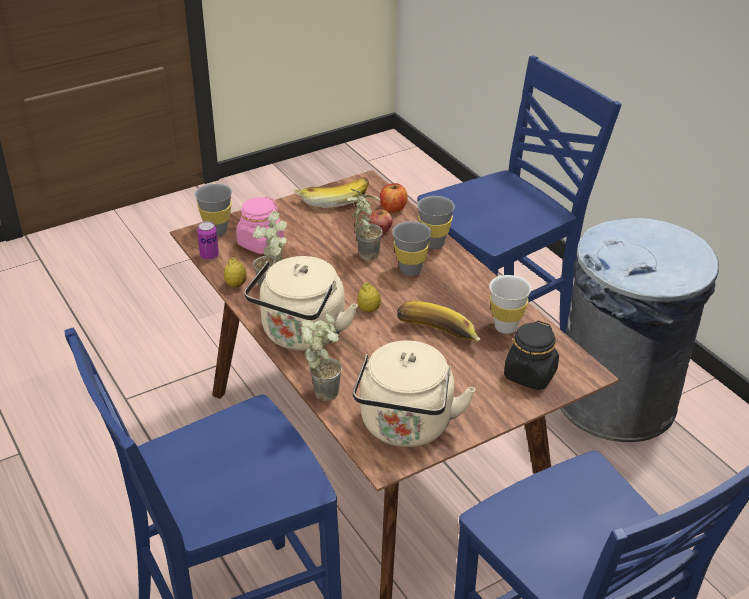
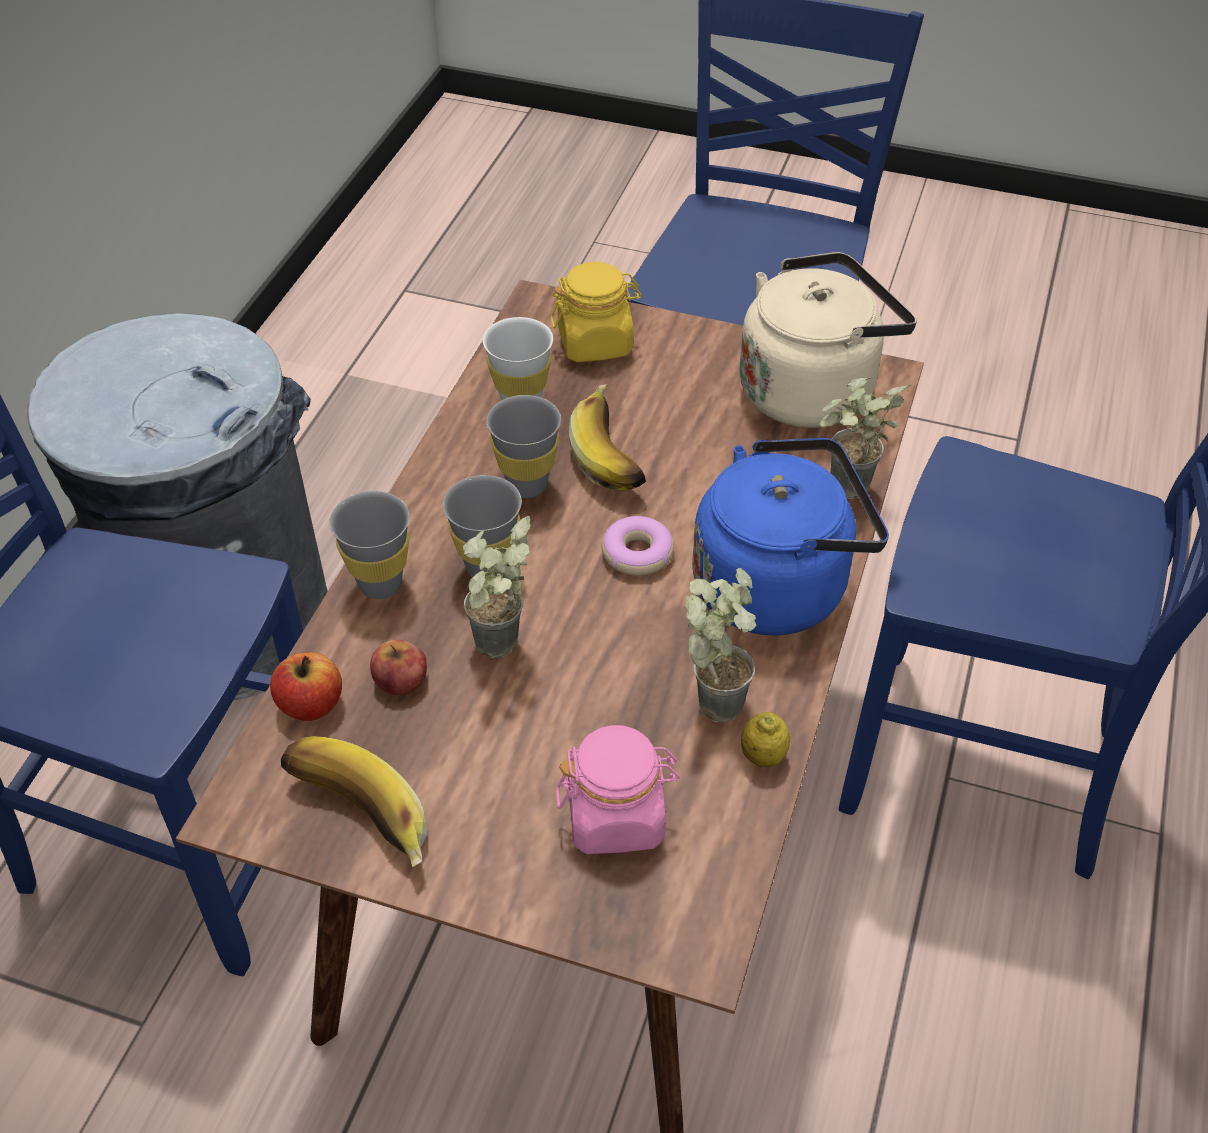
camera: 130 degrees left, 10 degrees up
(209, 255) = (732, 866): can -> none
(217, 230) = (649, 924): grey cup -> grey cup (527, 485)
(301, 335) = (778, 585): beige kettle -> blue kettle
(369, 309) = (637, 553): lemon -> donut
(530, 375) = (596, 343): black jar -> yellow jar

